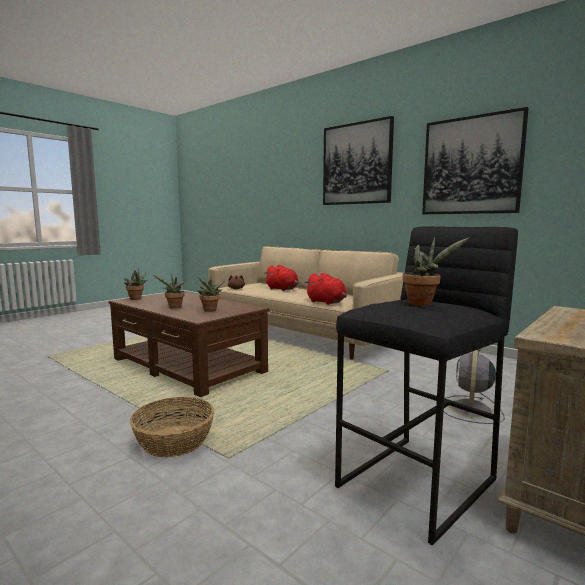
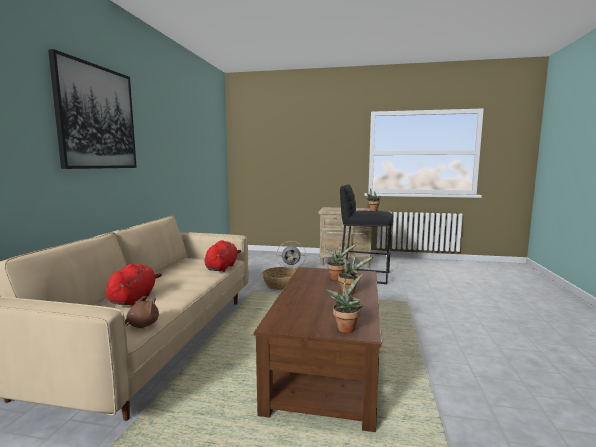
camera: 120 degrees left, 0 degrees up
(174, 441) = (419, 316): basket -> basket (281, 285)
(471, 166) = (173, 141): picture -> none

